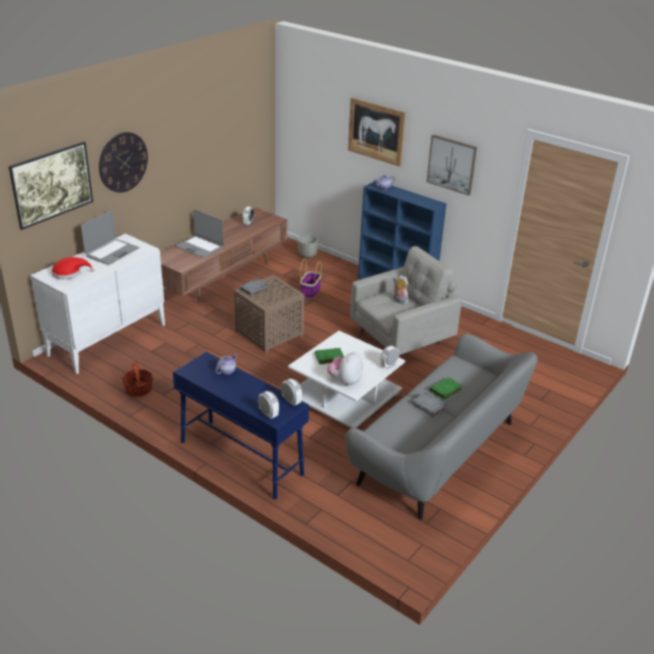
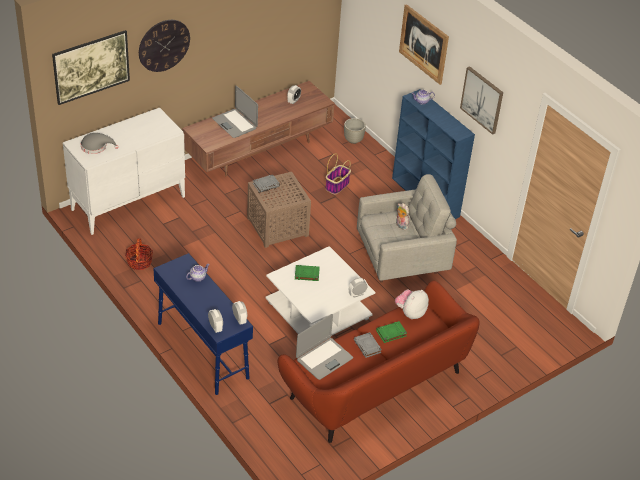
camera: 15 degrees right, 10 degrees up
(69, 273) = (96, 146): red hat -> grey hat
(112, 252) = (140, 129): laptop -> laptop (324, 359)
(345, 381) = (310, 302): plush toy -> plush toy (410, 313)
(440, 453) = (377, 386): grey sofa -> brown sofa

